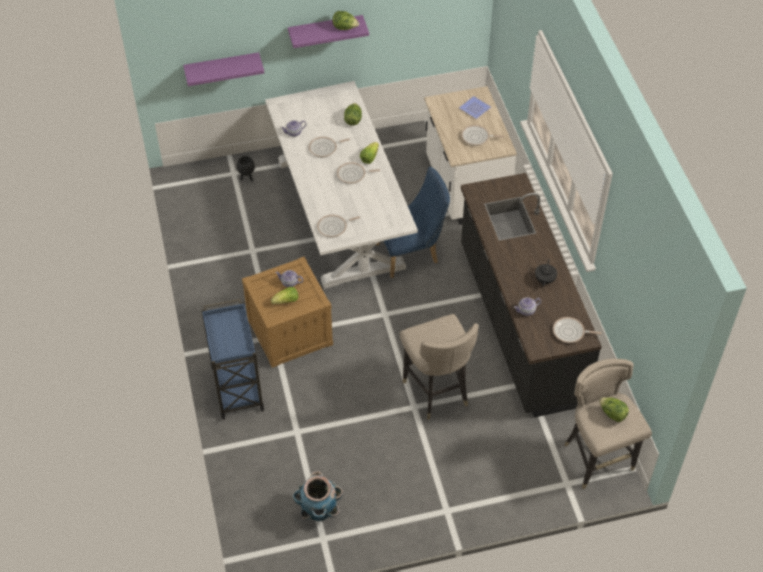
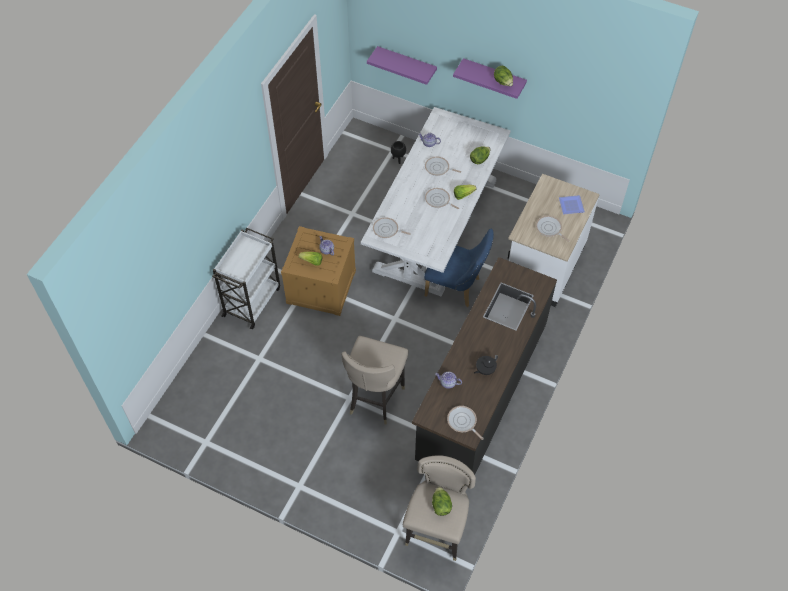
camera: 40 degrees right, 5 degrees up
(237, 387) = (252, 301): blue cart -> white cart
(319, 511) = (221, 422): planter -> none

